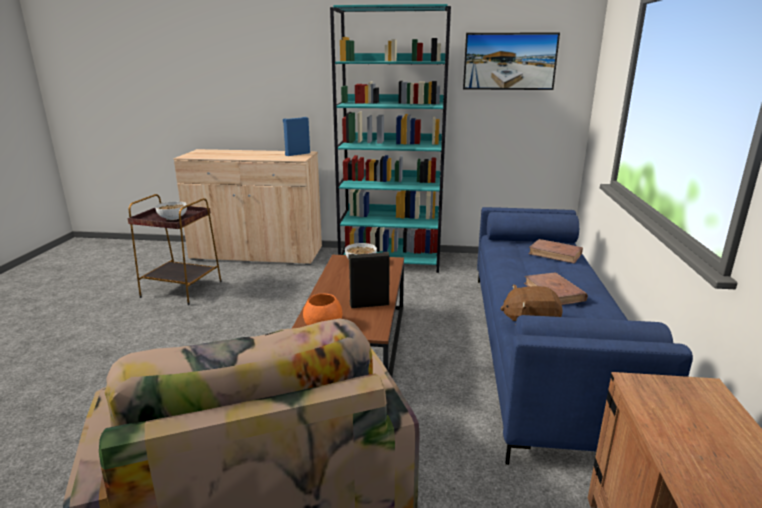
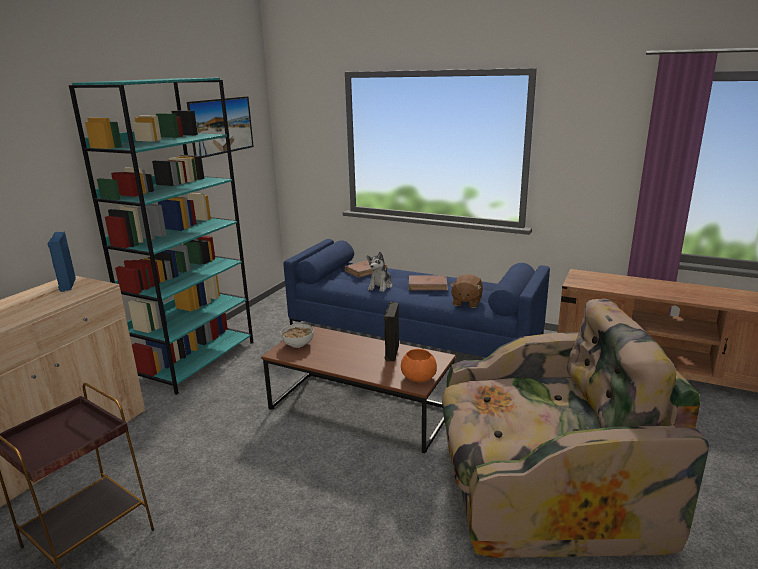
camera: 70 degrees left, 0 degrees up
(172, 218) = (74, 433): bowl -> none
(519, 268) = (380, 286): none -> plush toy

